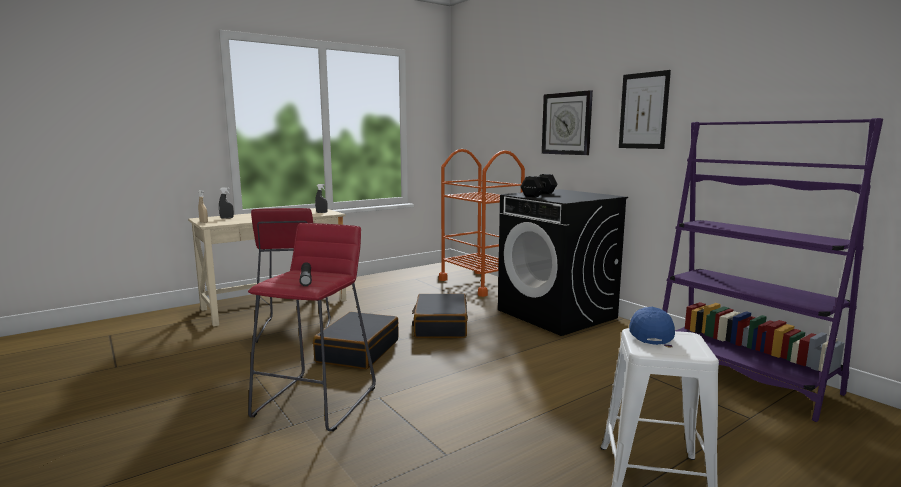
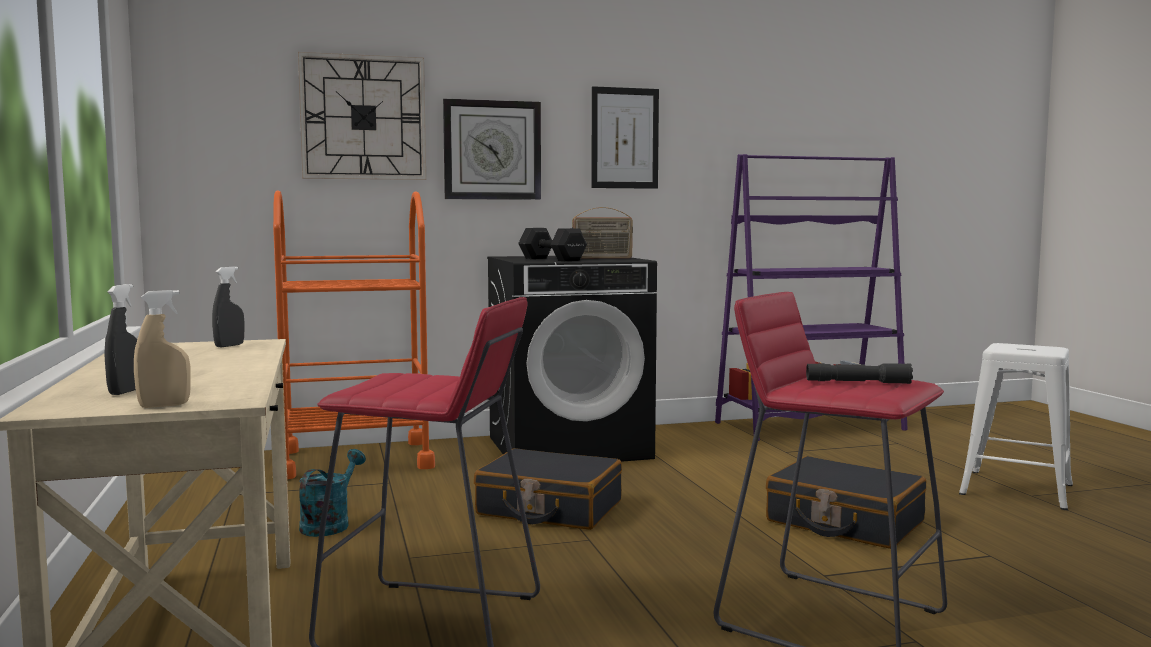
camera: 70 degrees left, 5 degrees down
(358, 351) = (620, 574): black suitcase -> black suitcase (844, 522)
(390, 297) = (329, 524): none -> turquoise watering can
(514, 108) = (363, 118): none -> wall clock
(572, 197) = (602, 258): none -> radio
(649, 334) = (1004, 348): blue cap -> none

